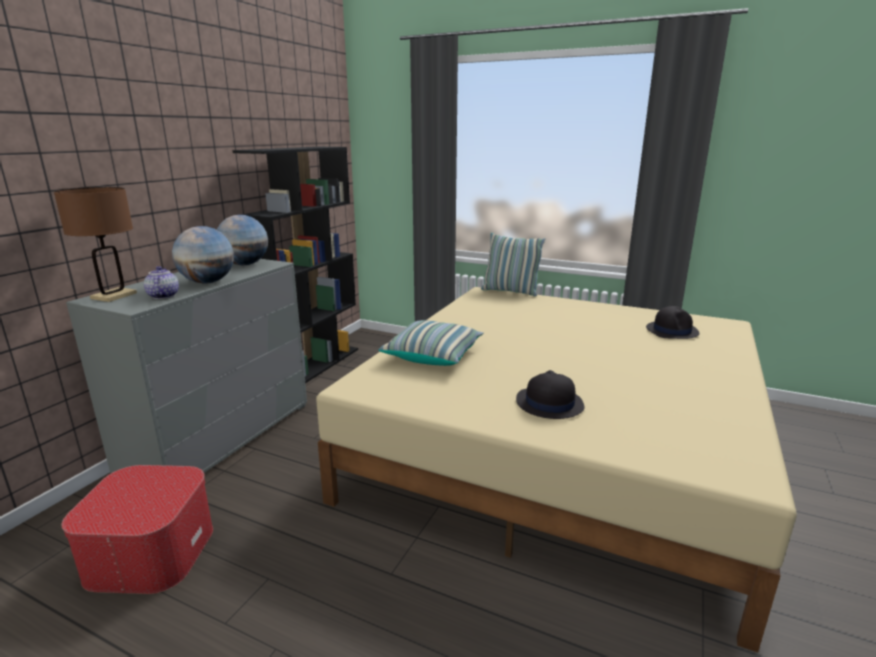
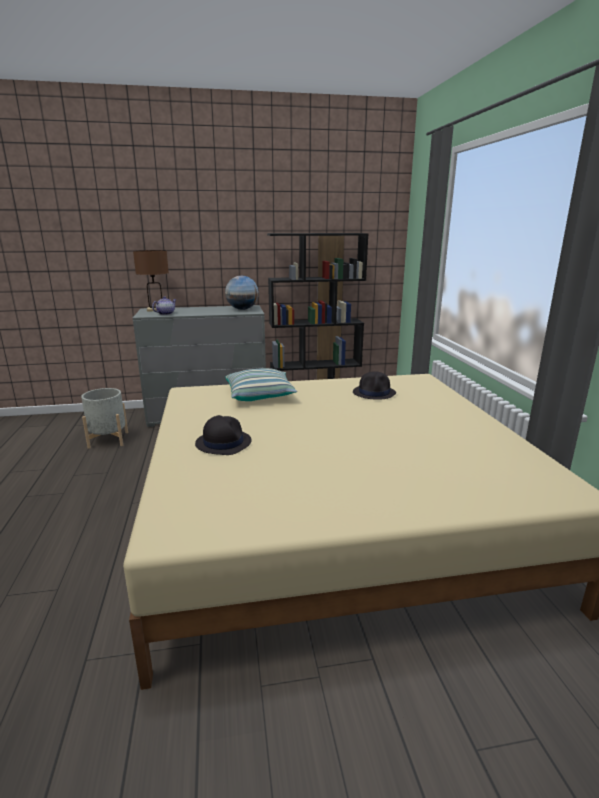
camera: 55 degrees right, 0 degrees up
(150, 552) = (108, 440): ottoman -> grey planter
(208, 282) = (198, 313): globe -> none
(510, 291) = (443, 385): pillow -> none
(672, 331) = (476, 463): black hat -> black hat (374, 393)

